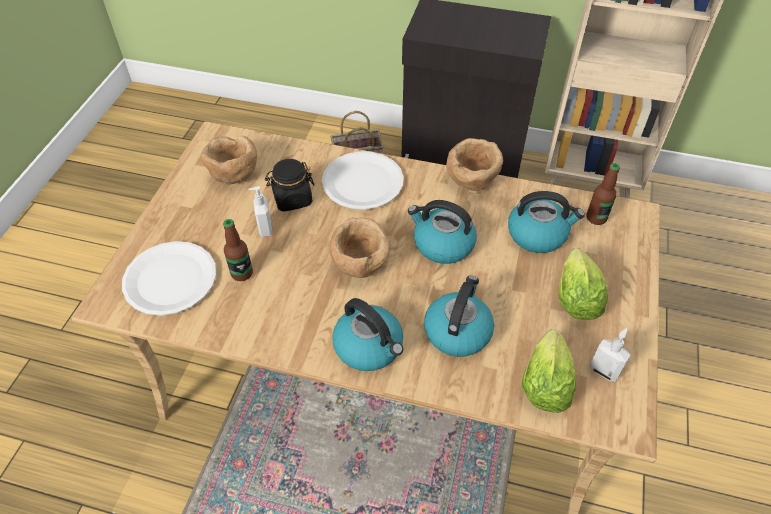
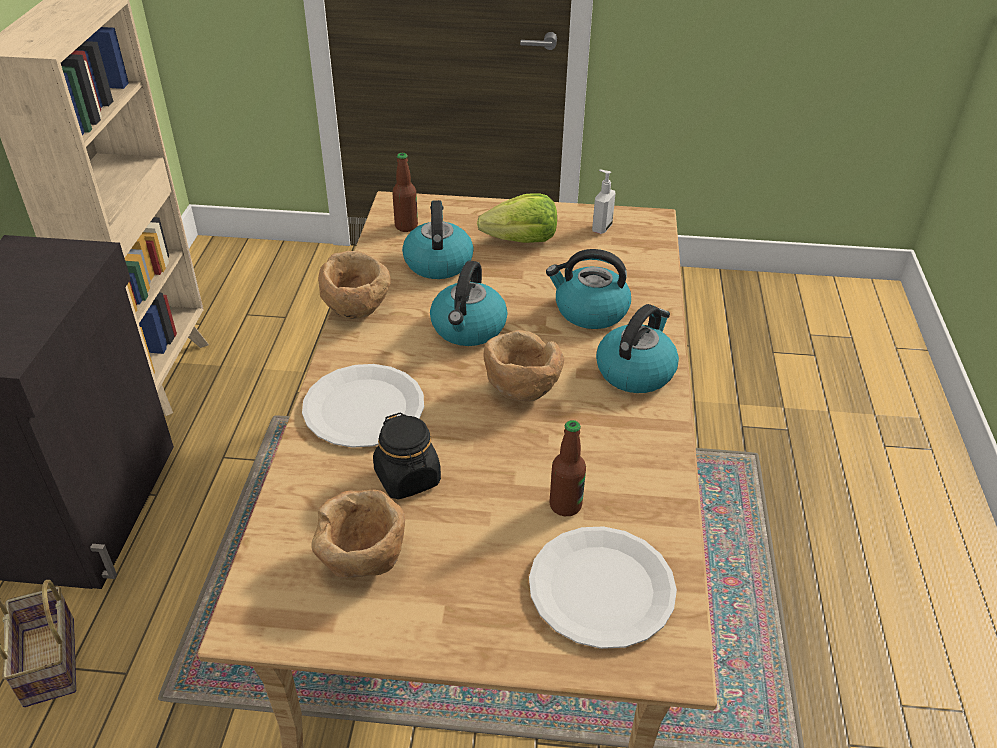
camera: 100 degrees left, 10 degrees down
(264, 229) = (475, 498): soap dispenser -> none
(545, 384) = (630, 258): lettuce -> none

